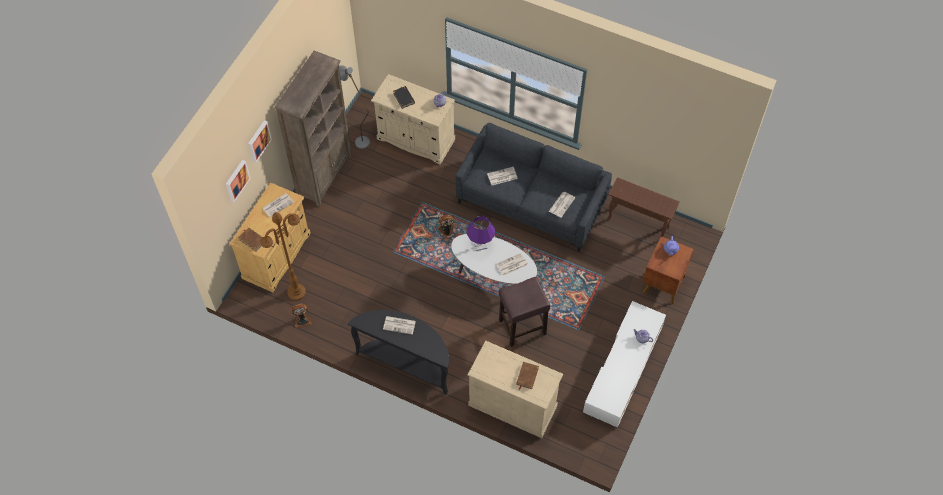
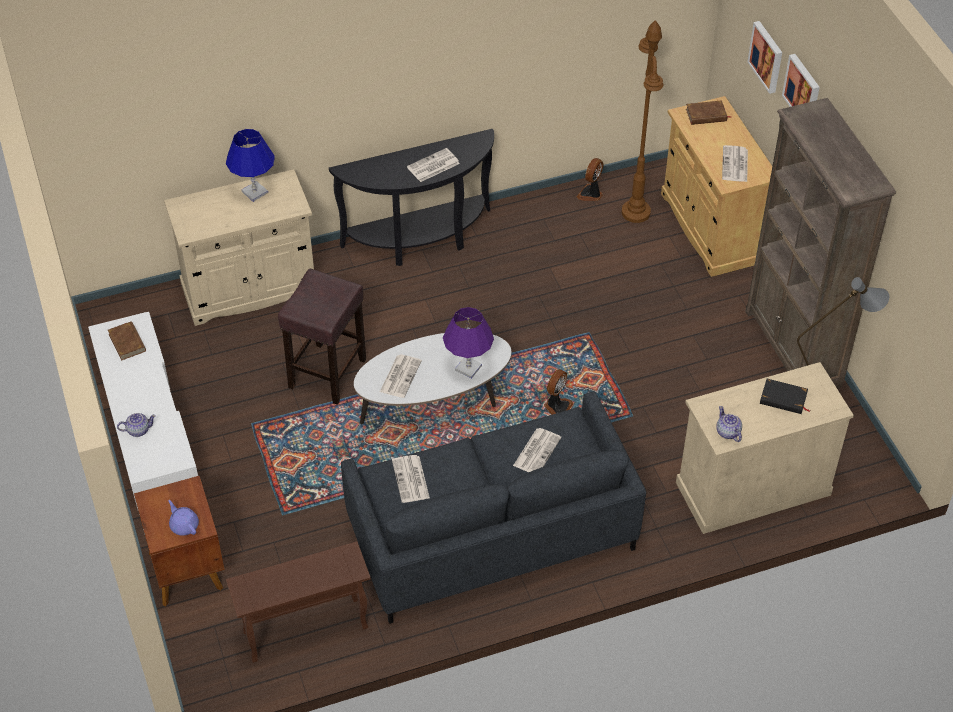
camera: 135 degrees right, 10 degrees down
(499, 375) = (254, 192): none -> blue table lamp
(527, 376) = (220, 213): brown book -> brown book (127, 342)

